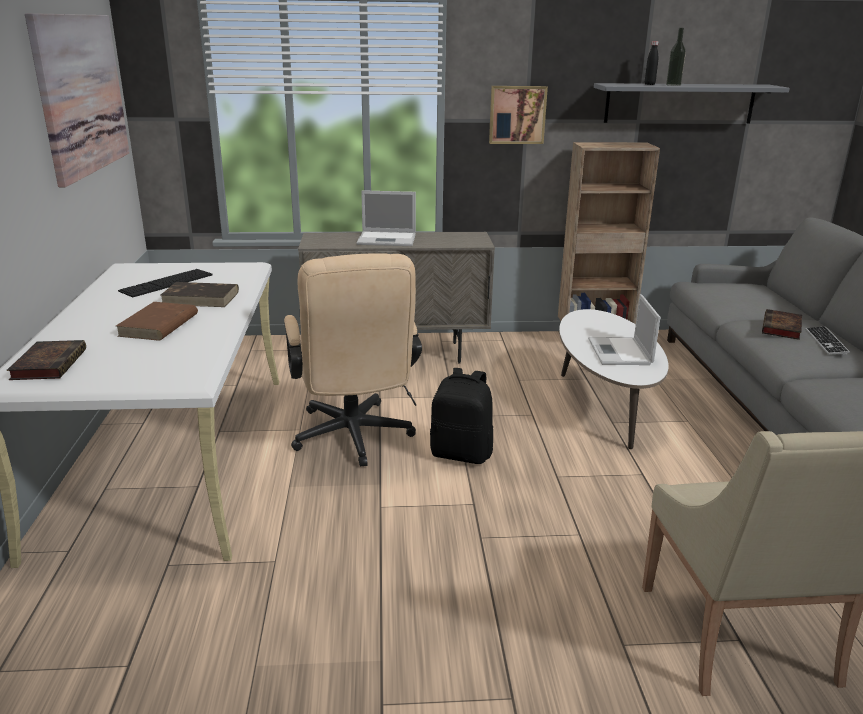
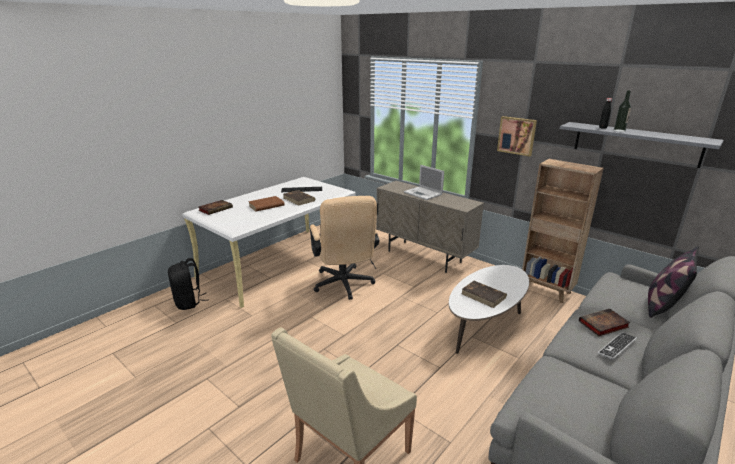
camera: 45 degrees right, 0 degrees up
(81, 94) = (302, 103): picture -> none
(353, 439) = (344, 286): beige office chair -> beige office chair turned 45 degrees counterclockwise
(462, 453) = (374, 313): black backpack -> black backpack (189, 302)
(620, 352) = (483, 295): laptop -> brown book
(775, 294) = (663, 305): none -> pillow

